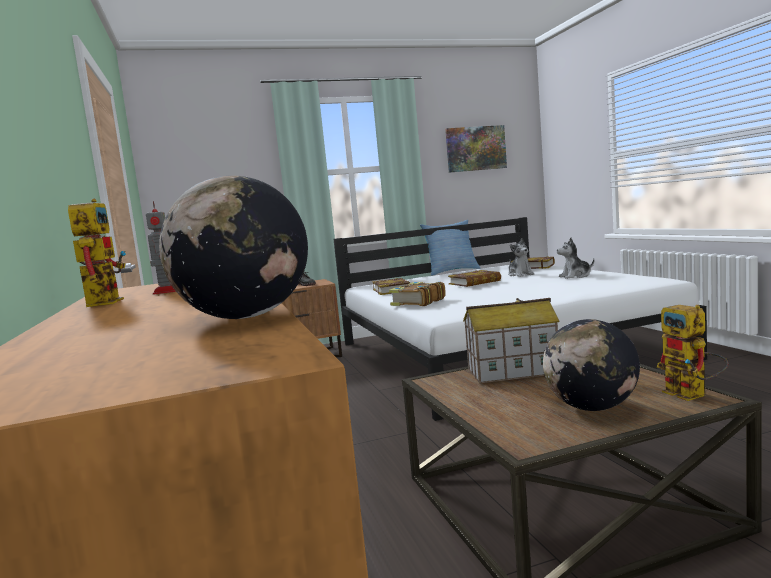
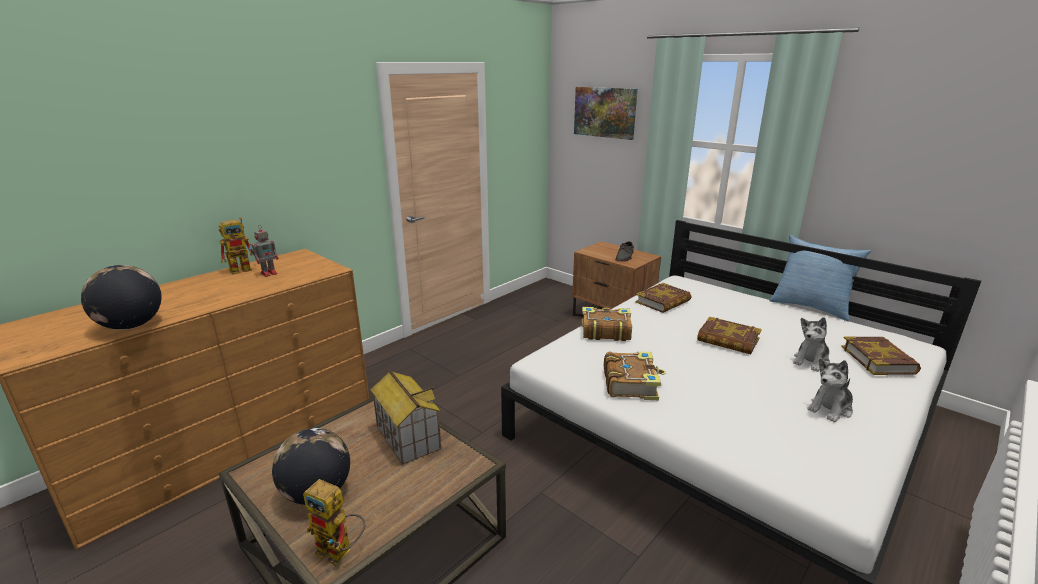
camera: 60 degrees right, 15 degrees up
(475, 148) = (939, 147): picture -> picture (605, 112)
(508, 301) = (631, 383): none -> book
(575, 276) = (830, 409): plush toy -> plush toy turned 90 degrees counterclockwise
(693, 395) = (340, 552): toy robot -> toy robot turned 105 degrees counterclockwise

